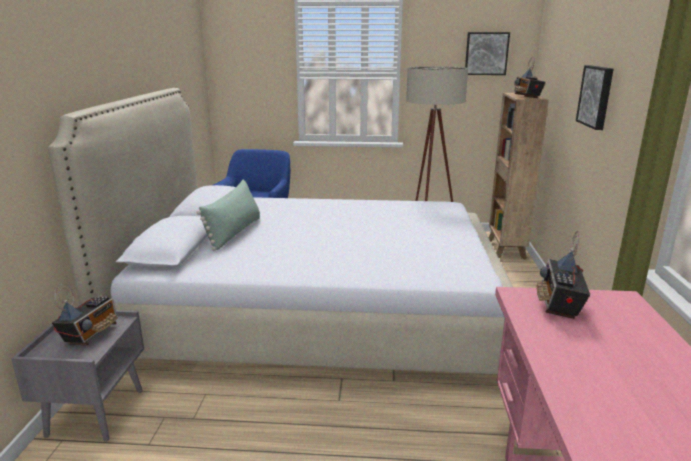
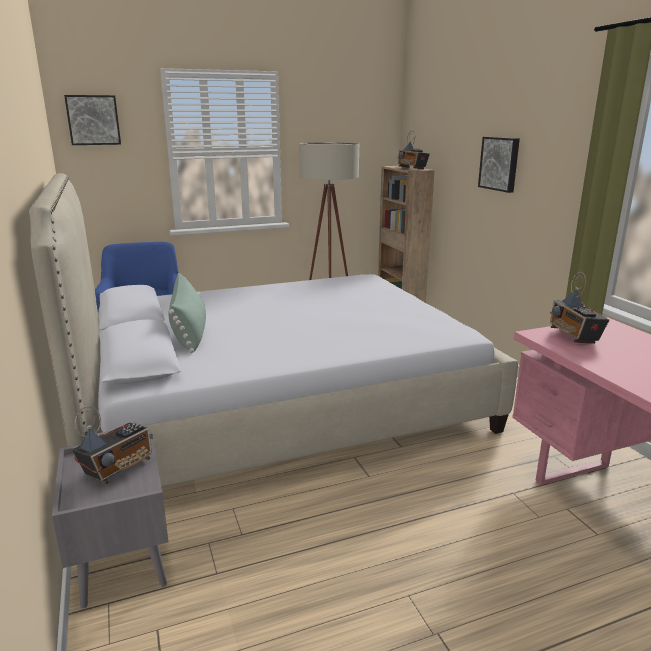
camera: 25 degrees left, 0 degrees up
(91, 334) = (119, 468): radio -> radio turned 45 degrees clockwise
(486, 53) = (359, 129): picture -> picture (93, 120)

